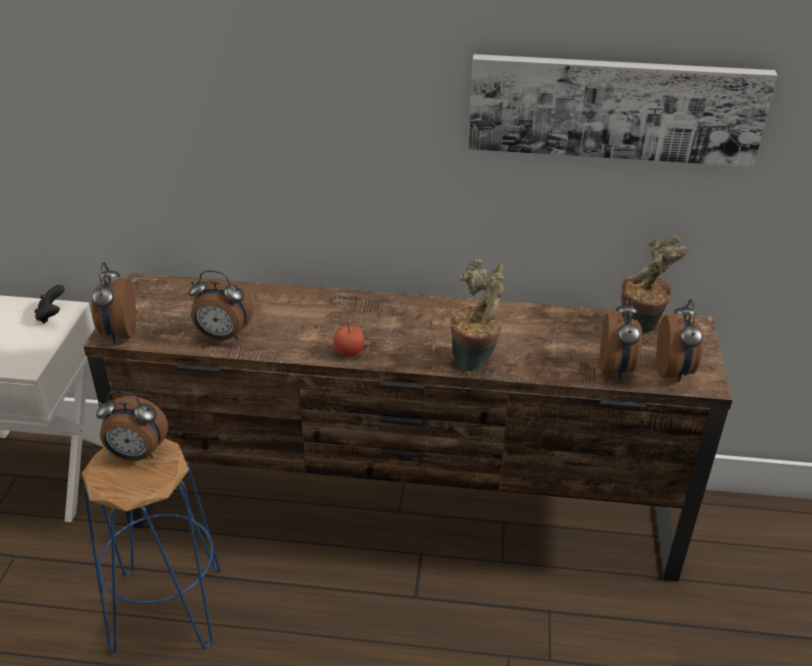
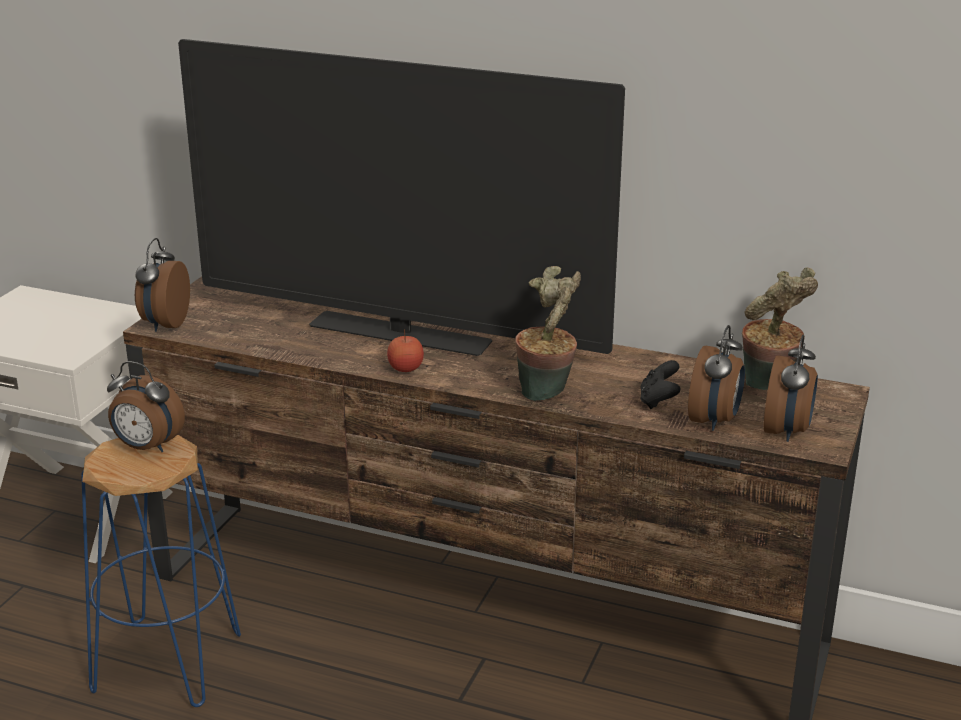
camera: 15 degrees right, 10 degrees down
(52, 315) = (114, 317): black game controller -> black game controller (659, 401)
(223, 336) = (273, 339): alarm clock -> none
(328, 316) = (399, 335): none -> television
(614, 108) = (736, 105): picture -> none

